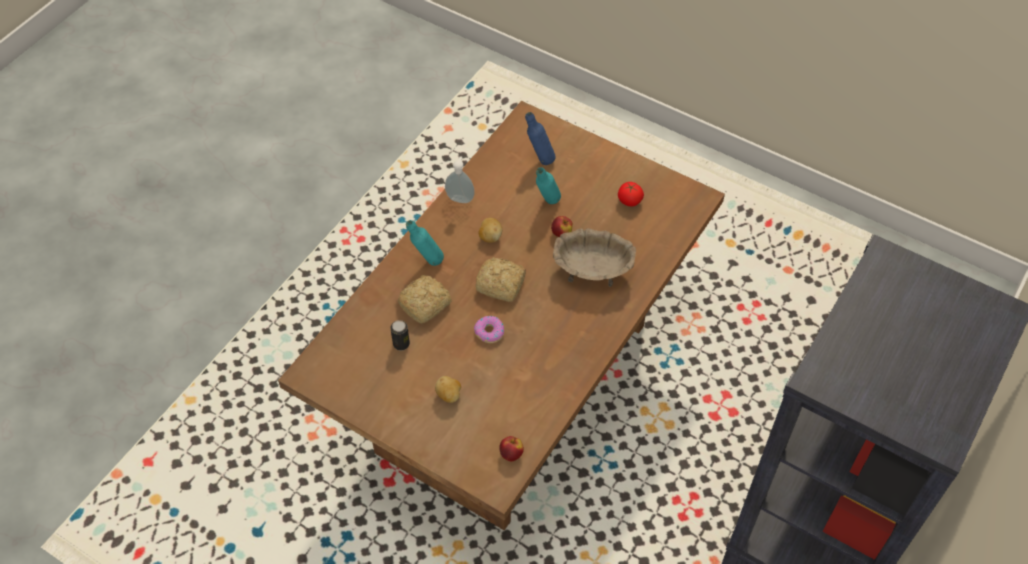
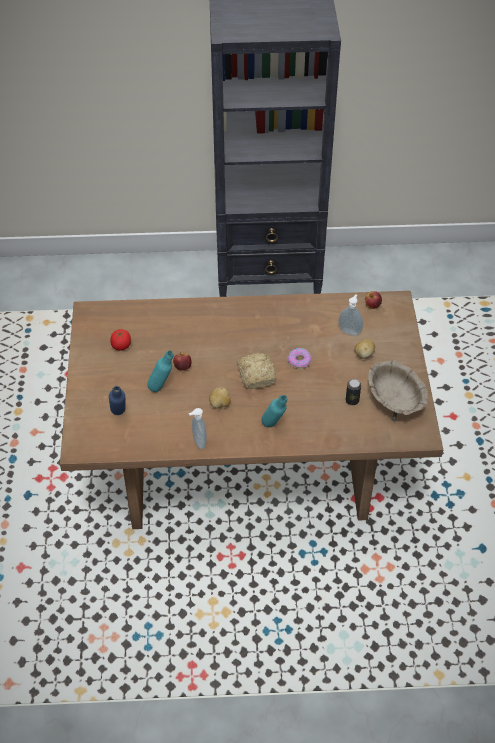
camera: 125 degrees left, 5 degrees down
(426, 304) = (309, 406): bread -> none
(492, 405) = (350, 331): none -> soap dispenser
(592, 270) = (201, 335): beige bowl -> beige bowl (394, 402)

